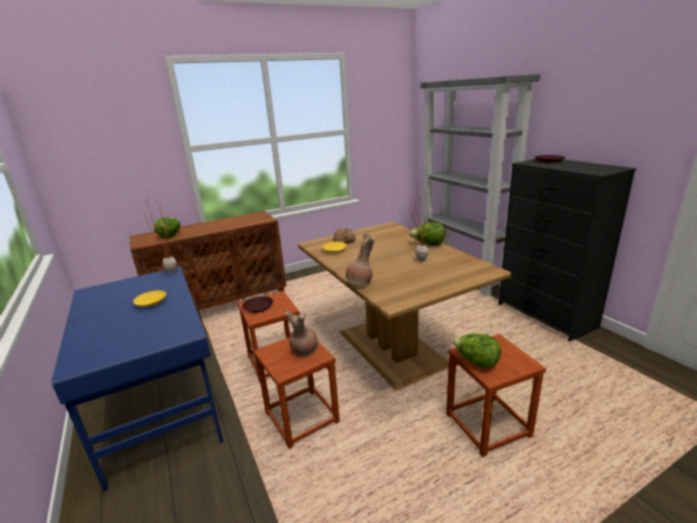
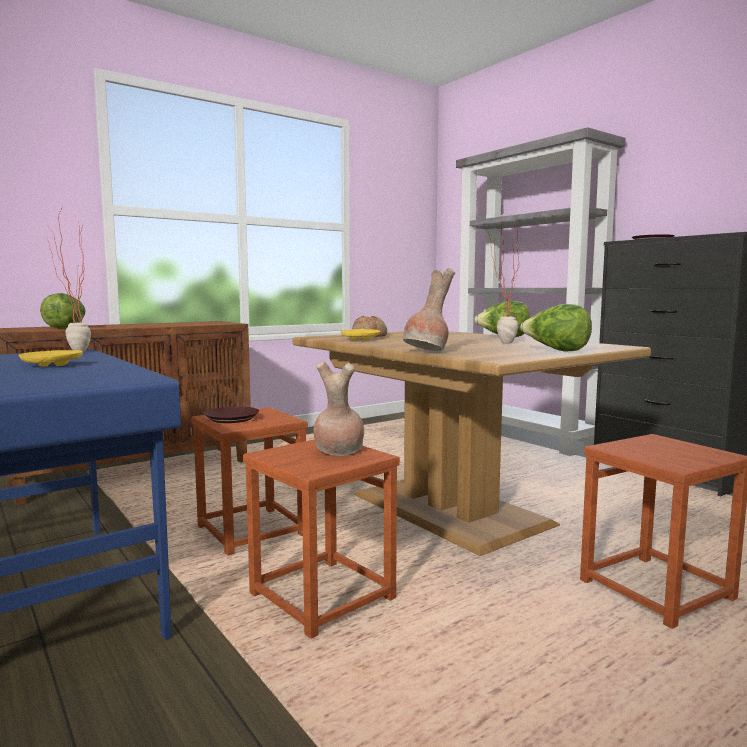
camera: 10 degrees left, 15 degrees down
(476, 362) = (640, 454): lettuce -> lettuce (556, 351)

